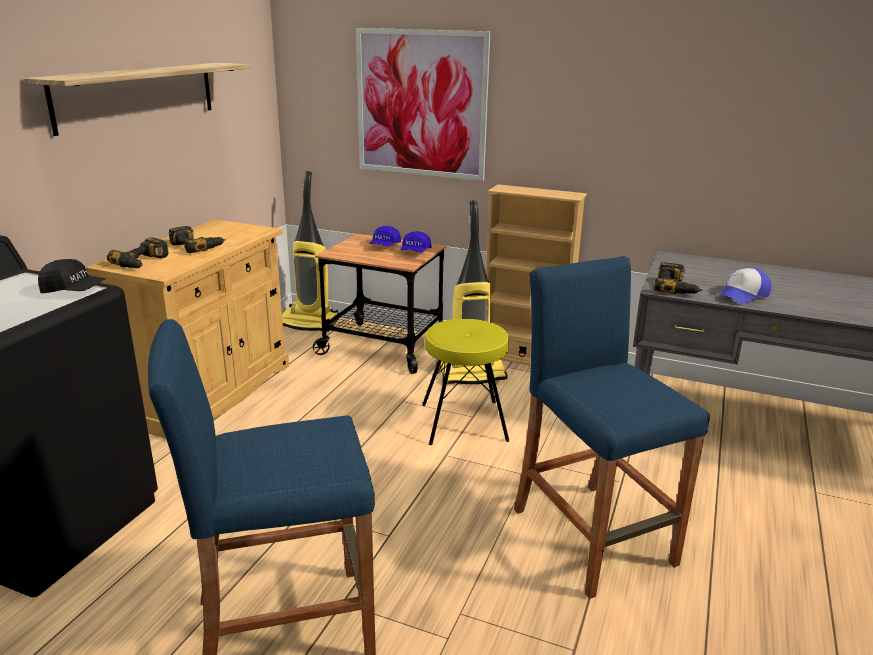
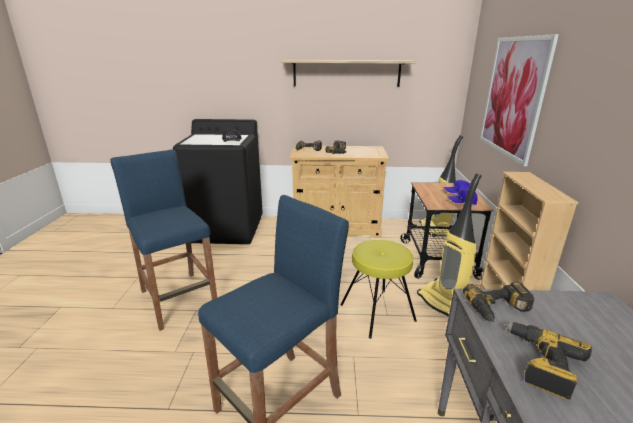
camera: 70 degrees right, 0 degrees up
(743, 295) = (540, 364): cap -> power drill

